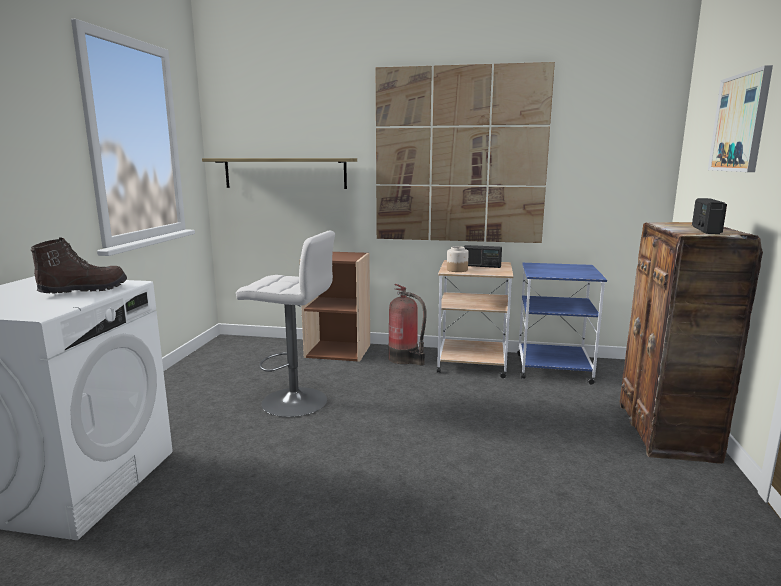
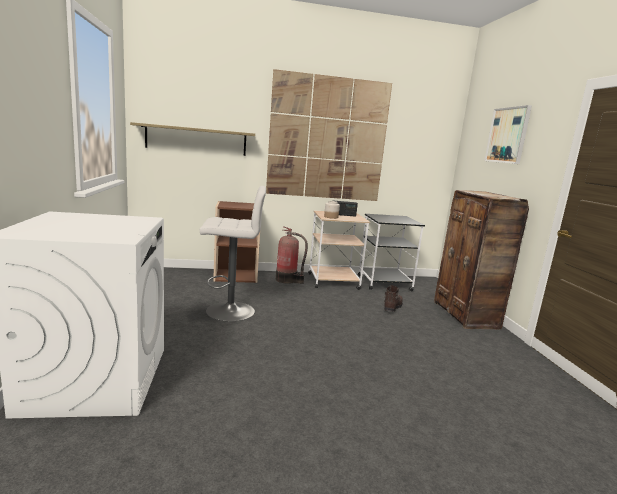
camera: 20 degrees left, 0 degrees up
(84, 290) = (121, 223): brown boot -> brown boot (392, 307)
(554, 368) = (385, 283): blue cart -> black cart
(705, 230) = (498, 195): radio -> none

